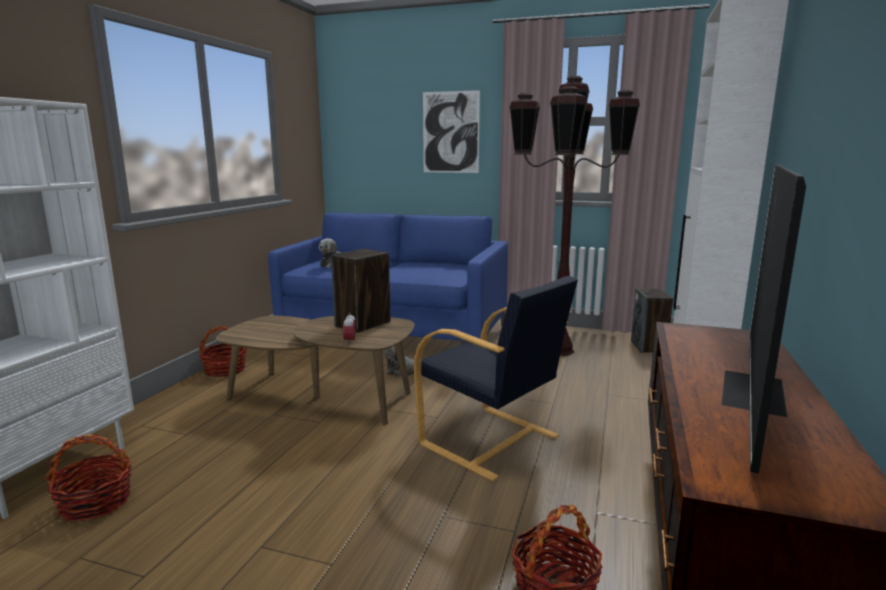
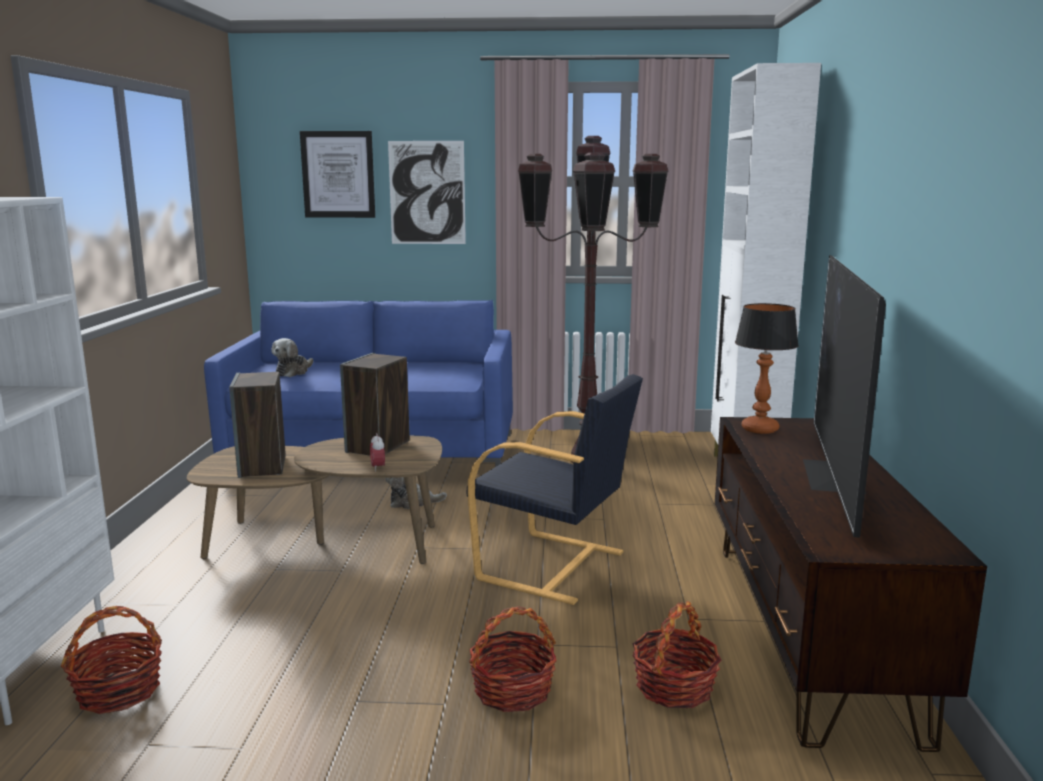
camera: 15 degrees left, 0 degrees up
(225, 370) = (171, 524): basket -> basket (512, 690)
(386, 119) = (338, 174): none -> picture
(648, 347) = (684, 446): speaker -> speaker (263, 467)
(690, 336) = (759, 429): none -> table lamp

